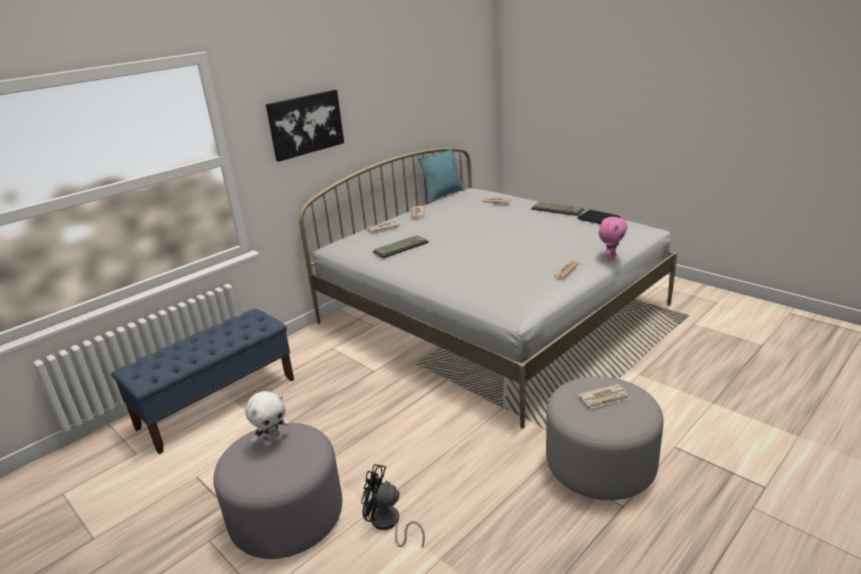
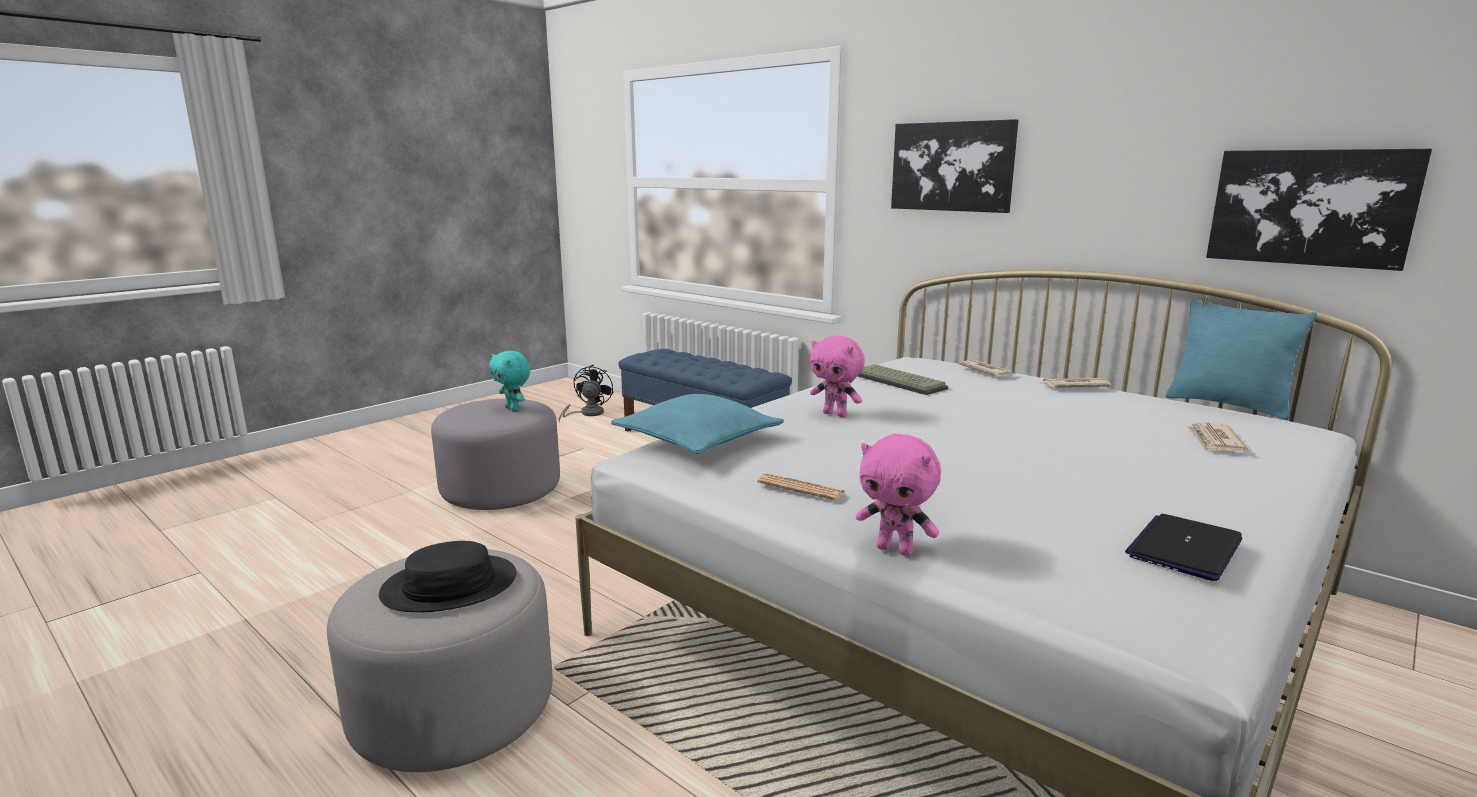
camera: 85 degrees right, 10 degrees down
(273, 442) = (513, 409): white plush toy -> turquoise plush toy
(388, 524) = (452, 538): black fan -> black fan (587, 414)
(439, 108) = (1310, 207): none -> picture
(461, 263) = (835, 414): none -> pink plush toy
(504, 296) = (697, 440): none -> turquoise pillow
(558, 209) = (1225, 502): keyboard -> none
(604, 398) = (450, 586): newspaper -> black hat

